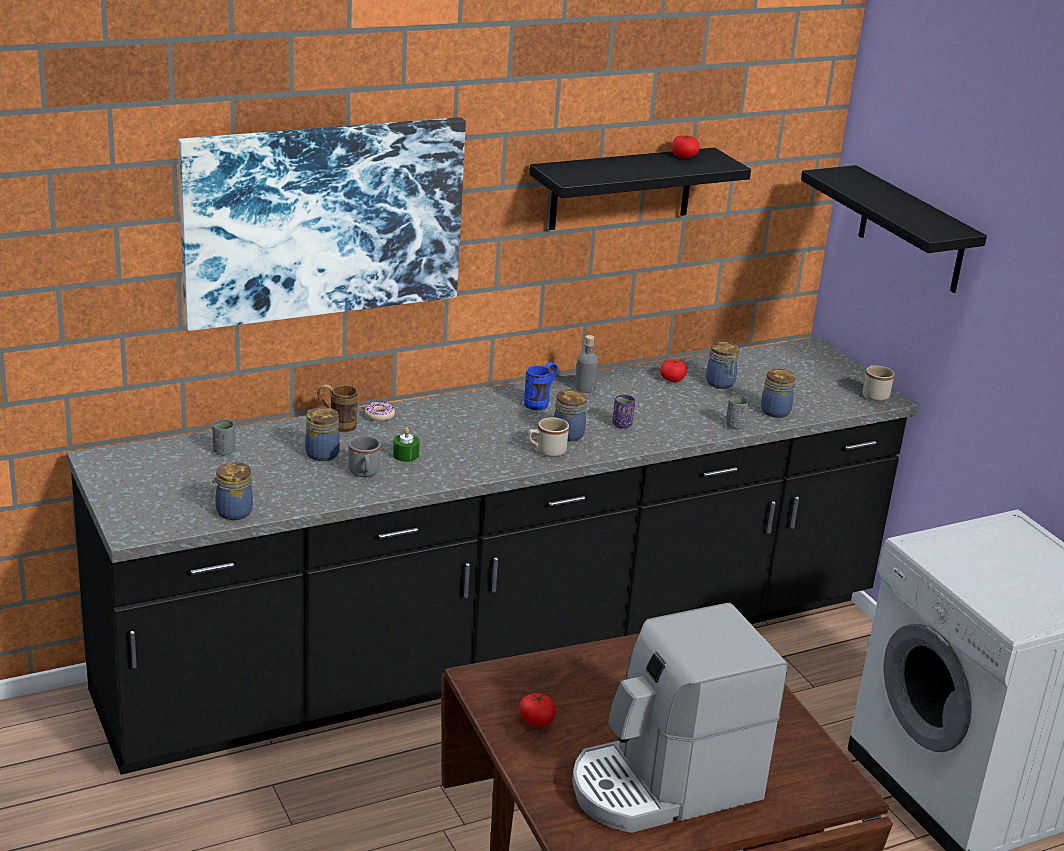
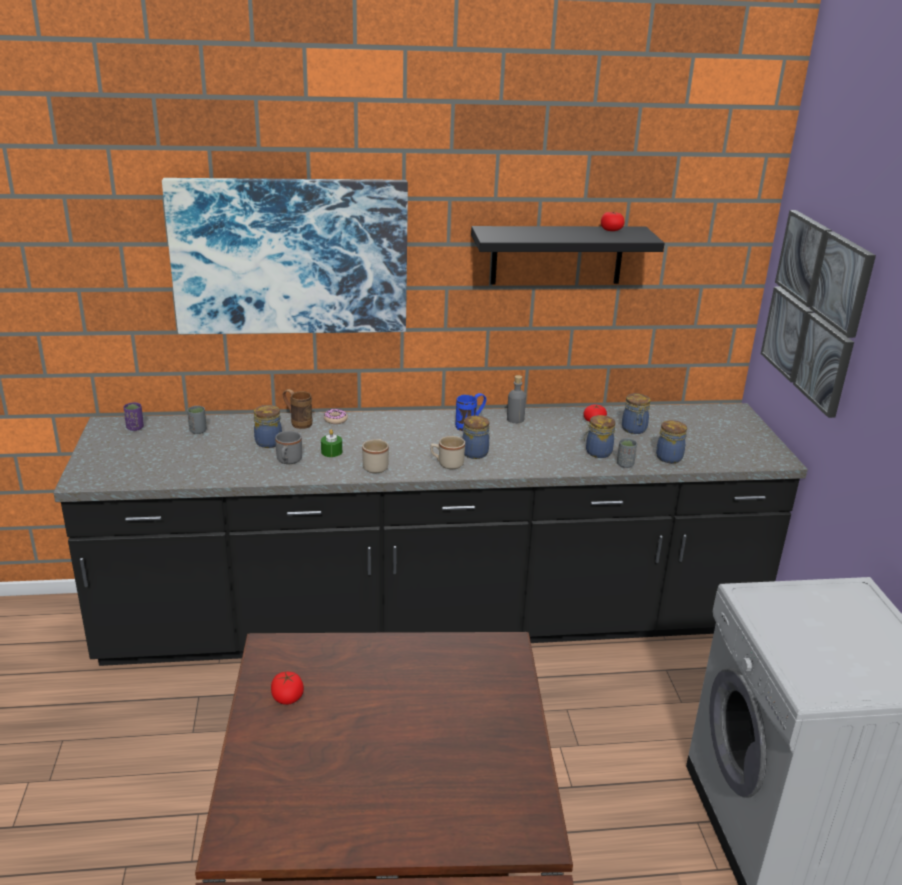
camera: 20 degrees right, 0 degrees up
(232, 512) = (164, 476): jar -> jar (597, 452)
(622, 425) = (526, 451): purple cup -> purple cup (135, 428)
(664, 785) = (358, 788): coffee machine -> none
(874, 394) = (770, 454): beige mug -> beige mug (376, 466)
(912, 231) = (815, 310): black shelf -> picture

